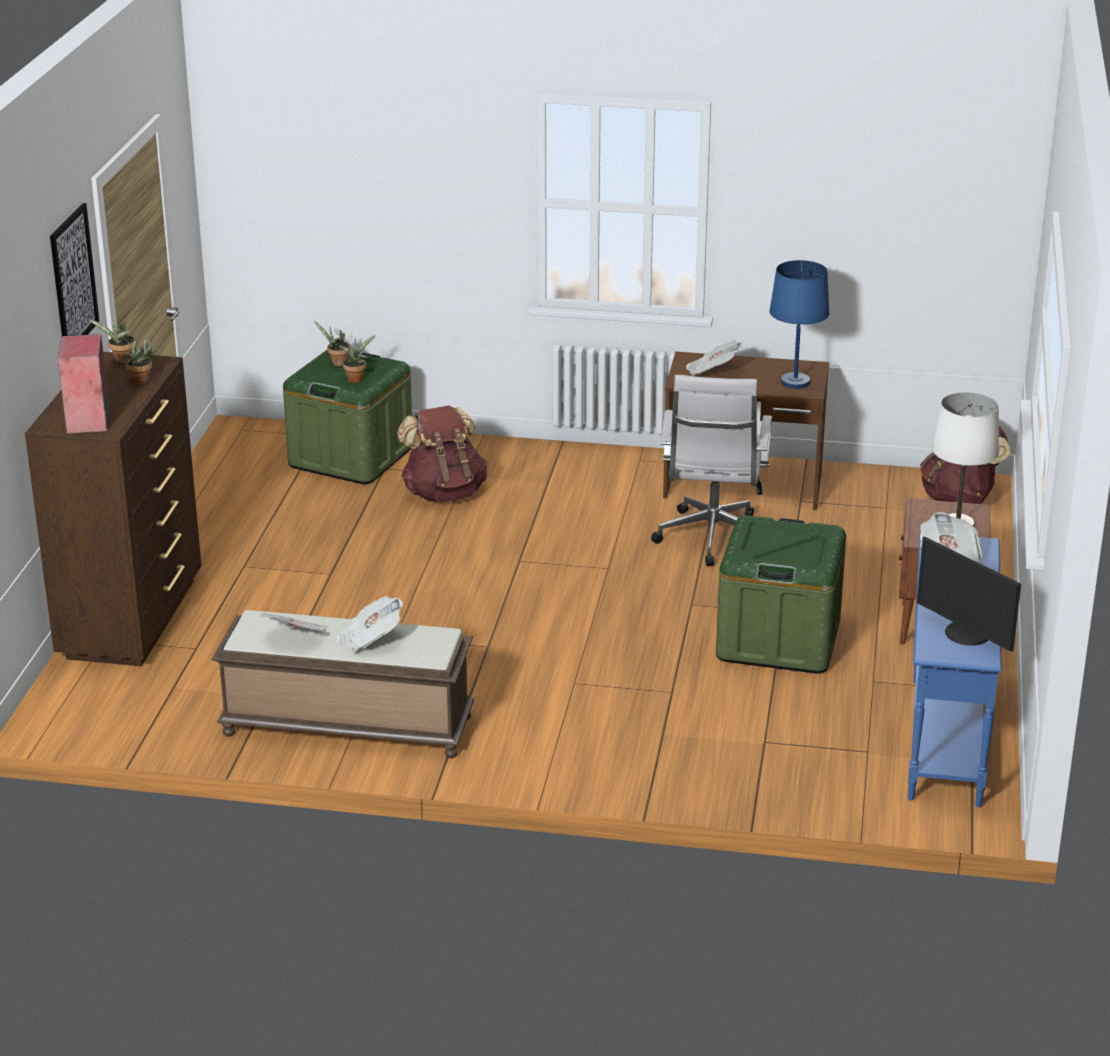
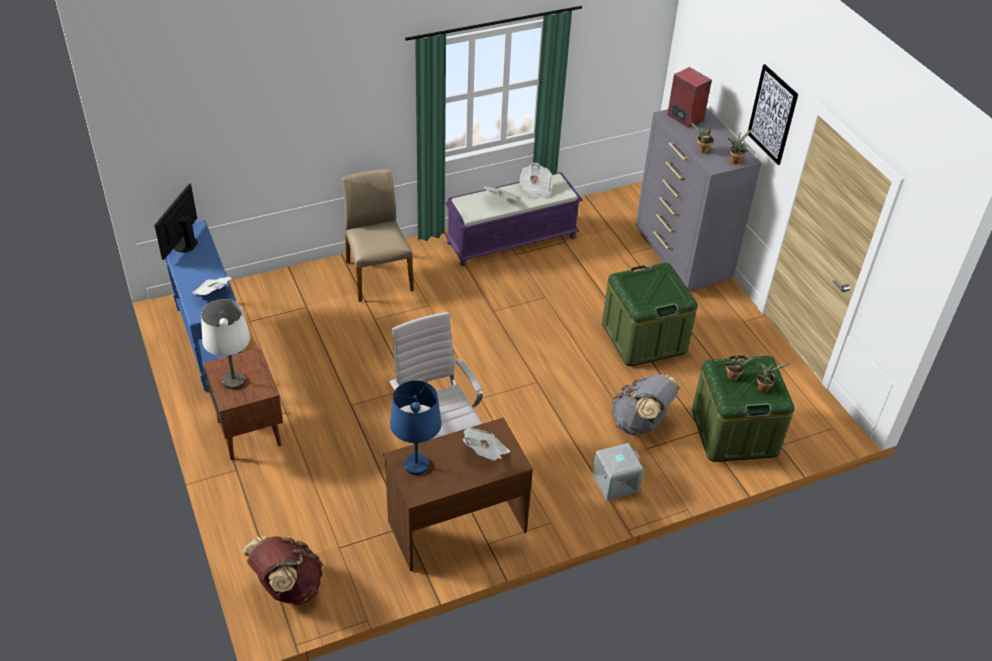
camera: 145 degrees right, 15 degrees up
(133, 619) = (681, 257): brown dresser -> grey dresser
(345, 726) = (512, 239): brown bench -> purple bench
(444, 493) = (640, 423): brown backpack -> grey backpack
(535, 463) = (615, 483): none -> grey storage box
(615, 748) = (378, 275): none -> beige chair
(778, 640) = (340, 380): green storage box -> green storage box (644, 338)
(966, 634) = (183, 244): monitor -> monitor turned 90 degrees counterclockwise

